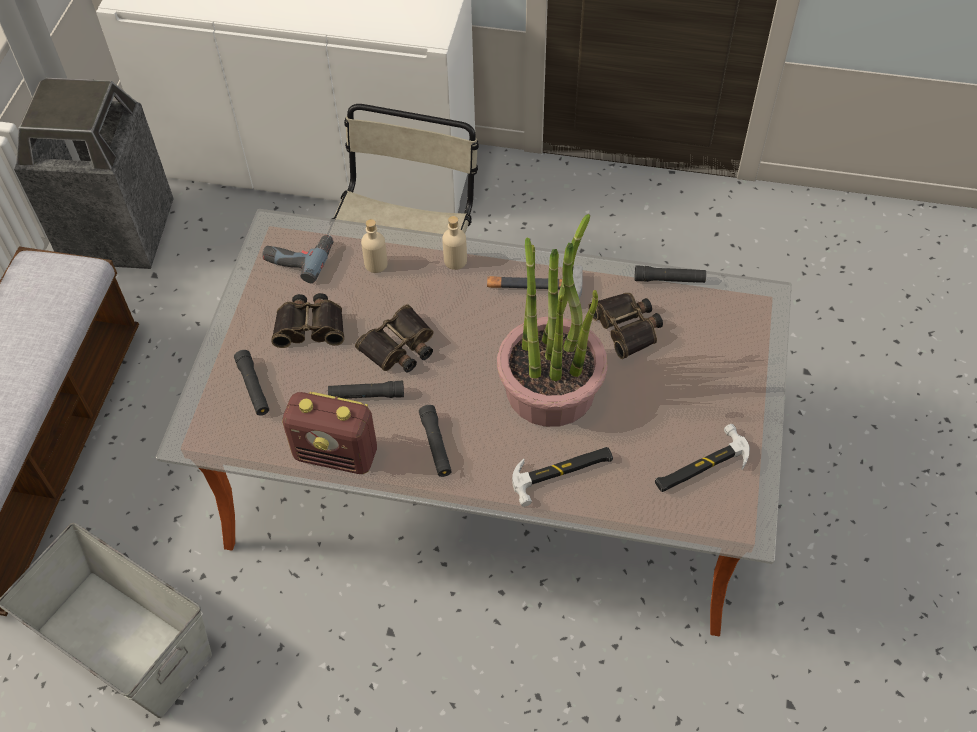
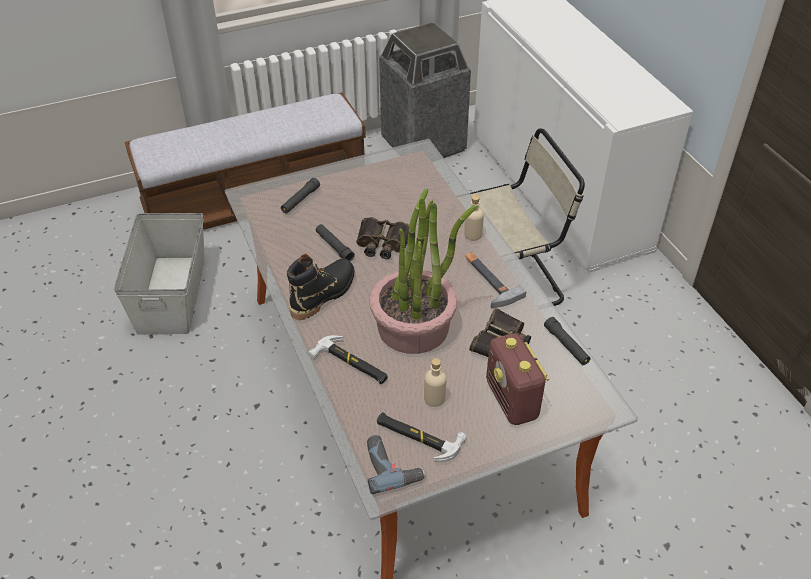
camera: 55 degrees right, 10 degrees down
(299, 257) = (409, 170): power drill -> power drill (392, 466)
(310, 325) = (364, 199): binoculars -> none
(336, 454) = (282, 255): radio -> radio (512, 400)
(376, 264) = (435, 203): beige bottle -> beige bottle (434, 398)
(436, 445) = (323, 294): black flashlight -> black boot

